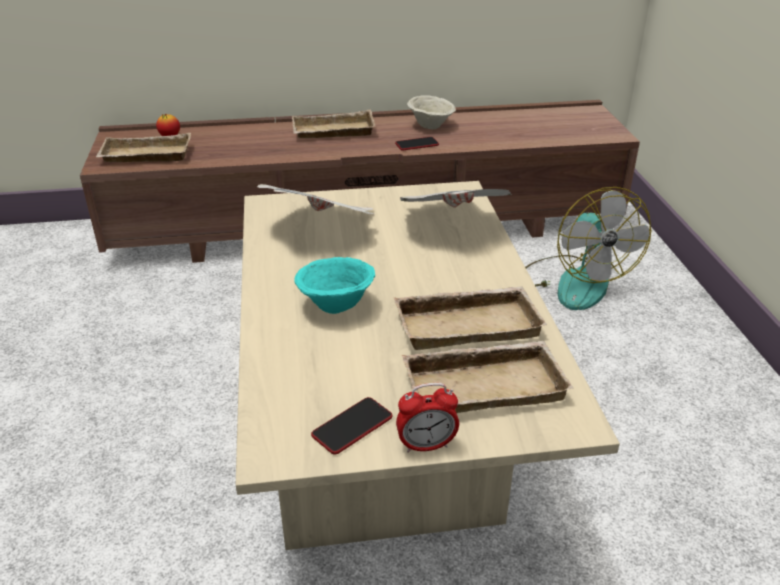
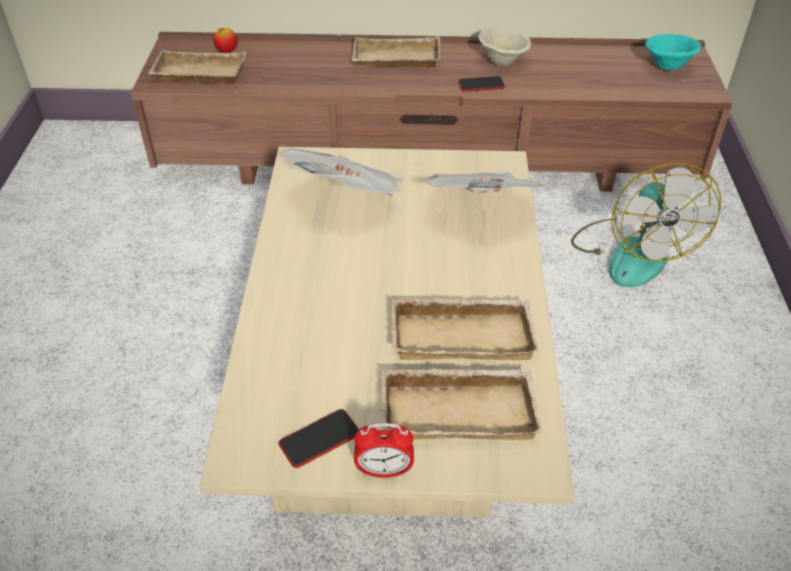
camera: 10 degrees right, 10 degrees up
(336, 306) = (337, 296): turquoise bowl -> turquoise bowl (667, 67)

